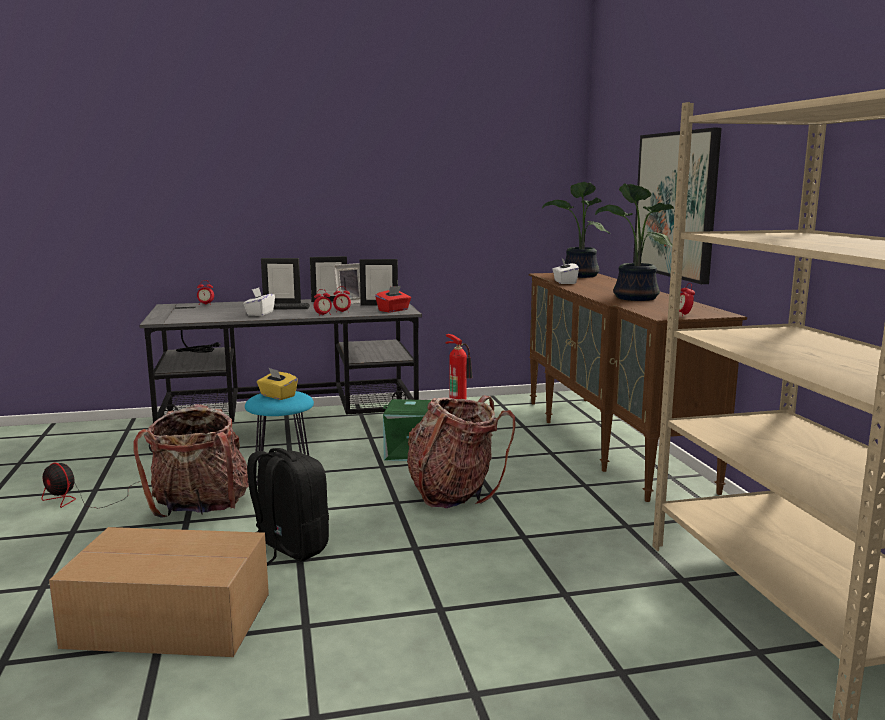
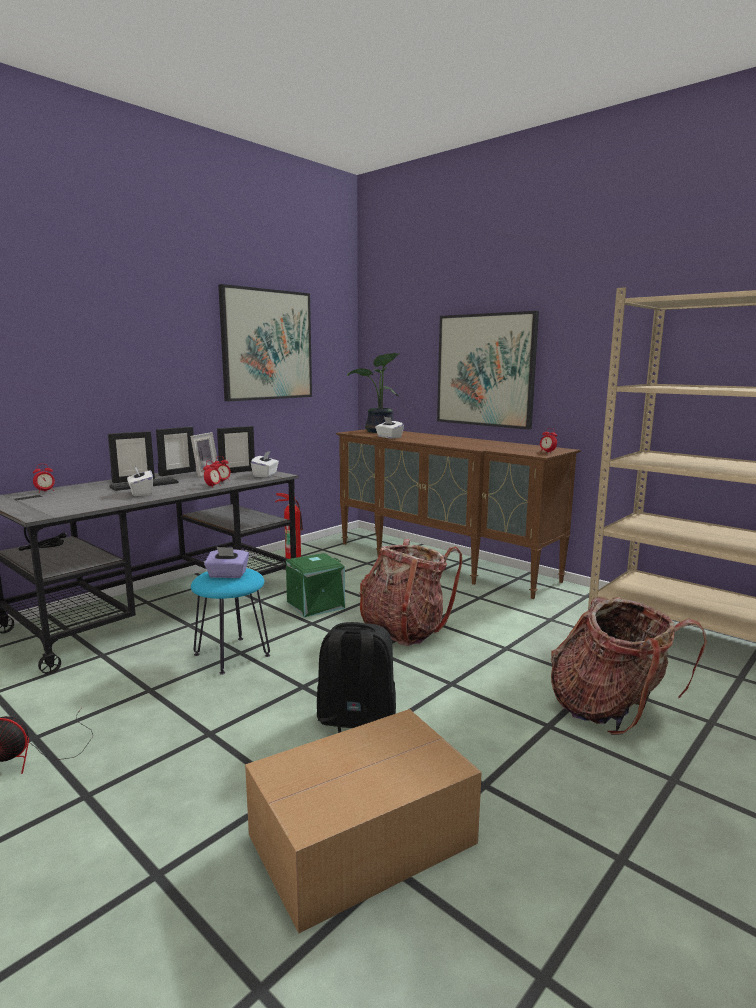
camera: 35 degrees left, 0 degrees up
(200, 508) = (202, 715): backpack -> backpack (611, 711)
(277, 396) = (227, 575): yellow tissue box -> purple tissue box
(393, 310) = (265, 475): red tissue box -> white tissue box
(454, 173) = (267, 345): none -> picture
(632, 298) = (475, 444): potted plant -> none

